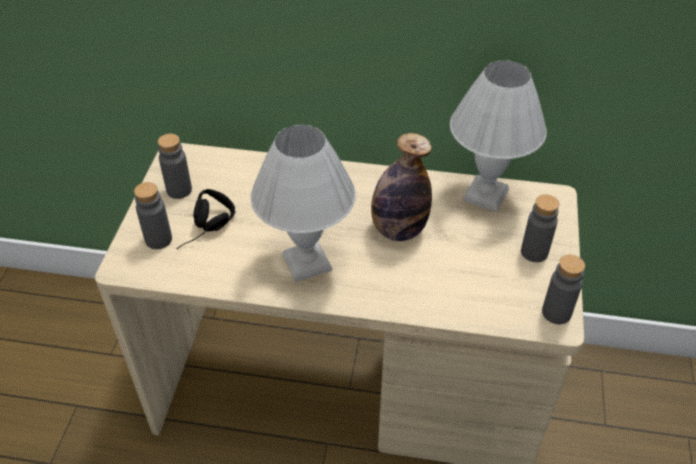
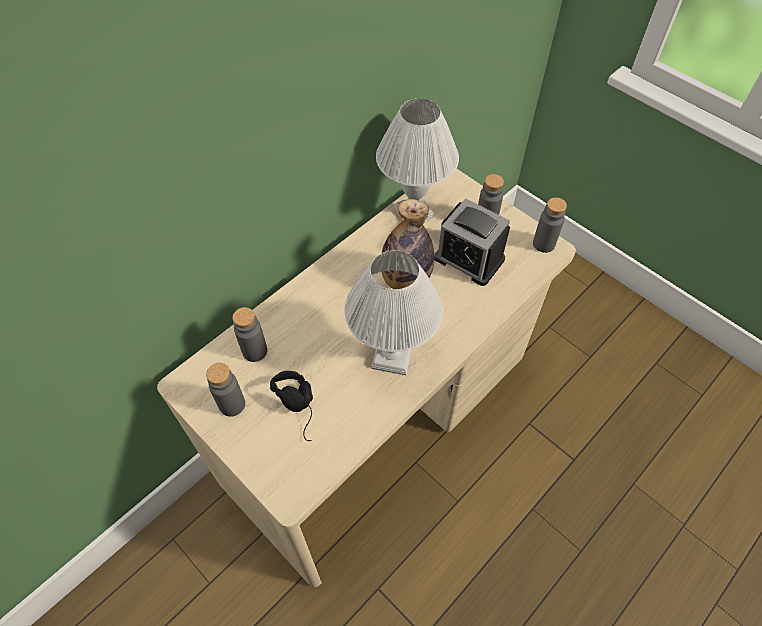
camera: 55 degrees left, 10 degrees up
(158, 239) = (280, 450): grey bottle -> grey bottle (255, 351)
(472, 262) = (469, 259): none -> alarm clock

